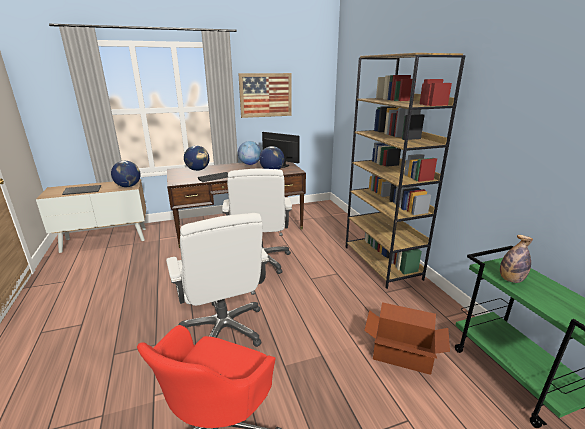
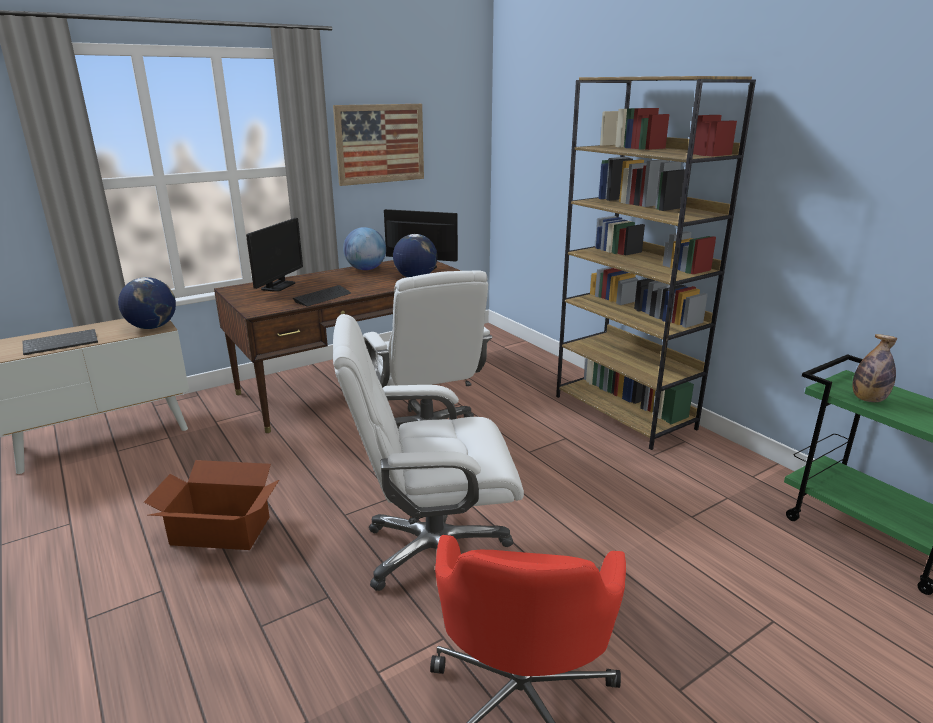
camera: 15 degrees left, 0 degrees up
(198, 170) = (278, 286): globe -> monitor
(224, 329) = (433, 551): white office chair -> white office chair turned 120 degrees clockwise
(402, 354) = (722, 538): cardboard box -> cardboard box (221, 531)

